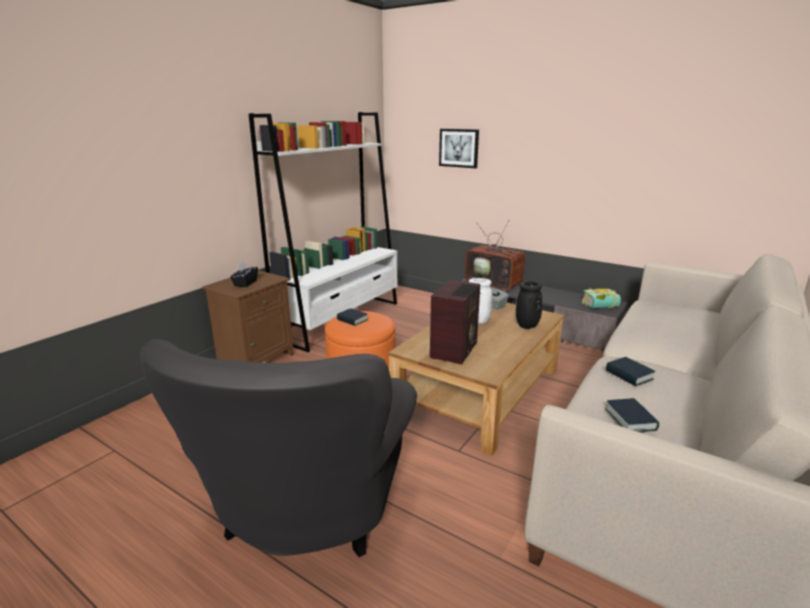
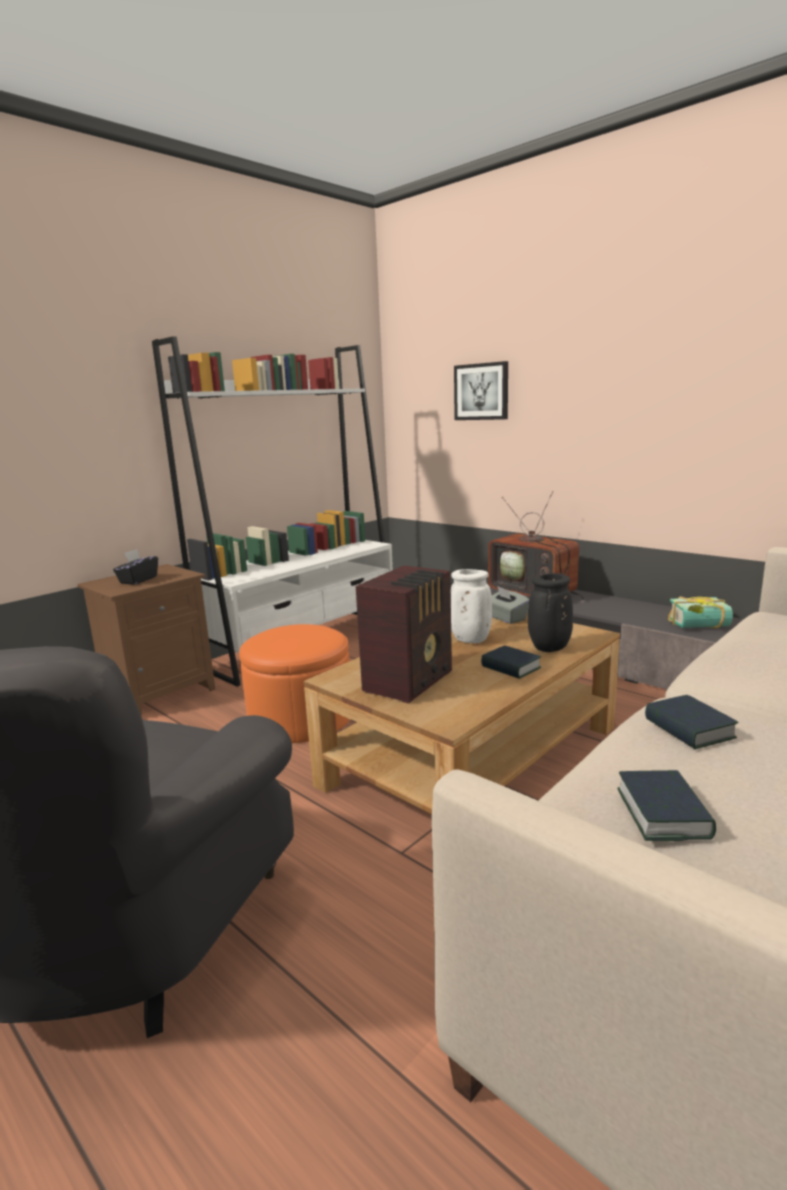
camera: 10 degrees right, 5 degrees down
(352, 320) = (283, 635): book -> book (511, 667)

